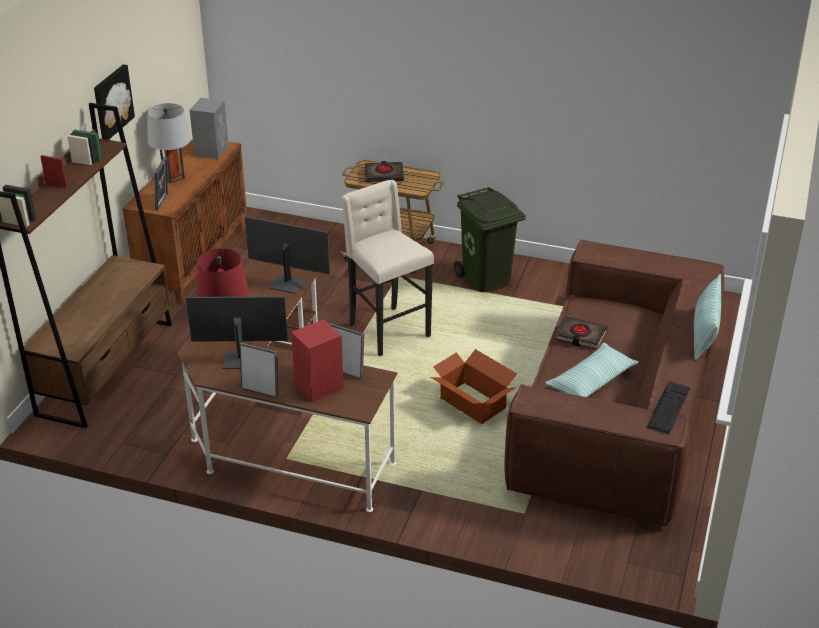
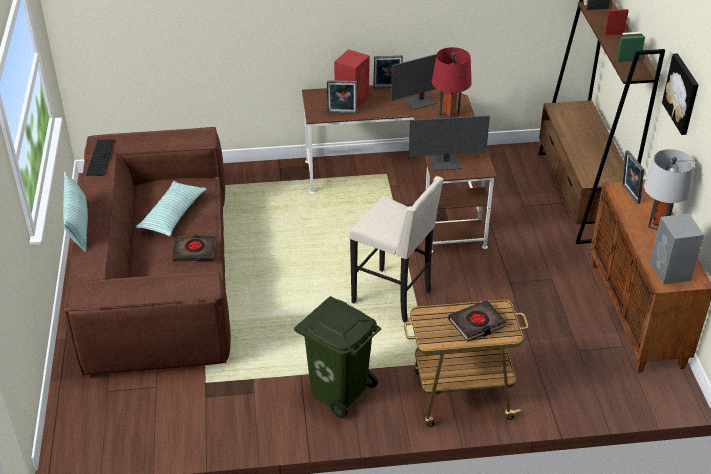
camera: 155 degrees right, 5 degrees up
(472, 404) = (279, 251): cardboard box -> none

